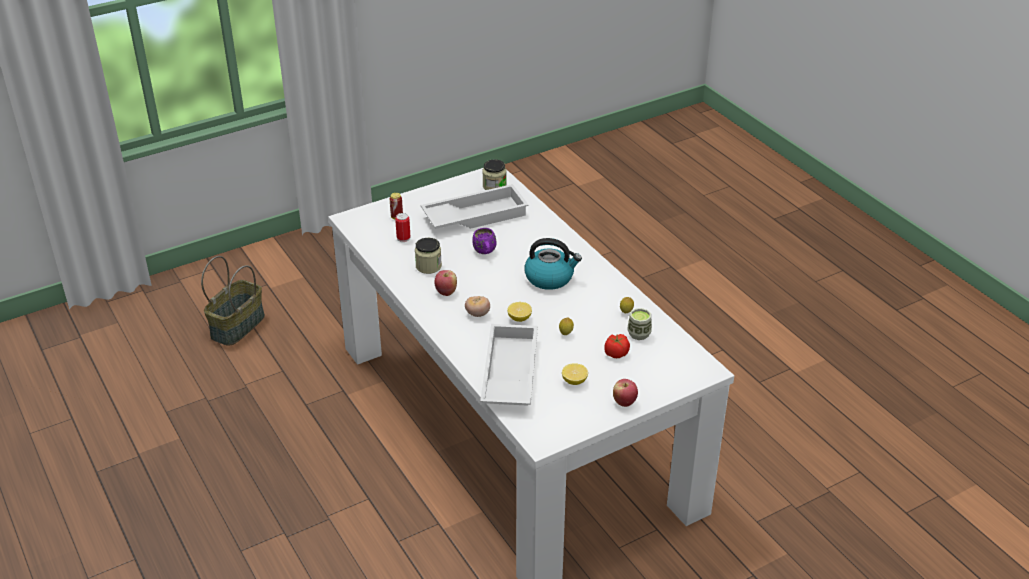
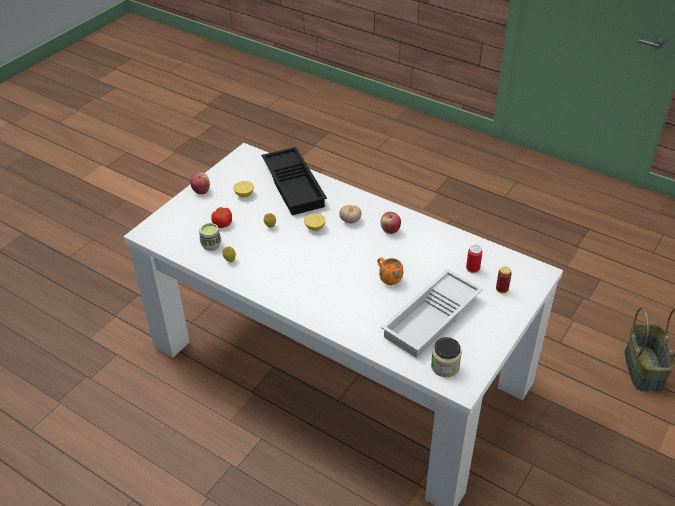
camera: 155 degrees right, 5 degrees up
(428, 266) = (425, 248): jar -> none
(485, 253) = (388, 278): purple mug -> orange mug
(508, 373) = (295, 185): white tray -> black tray
(550, 278) = (313, 272): kettle -> none

